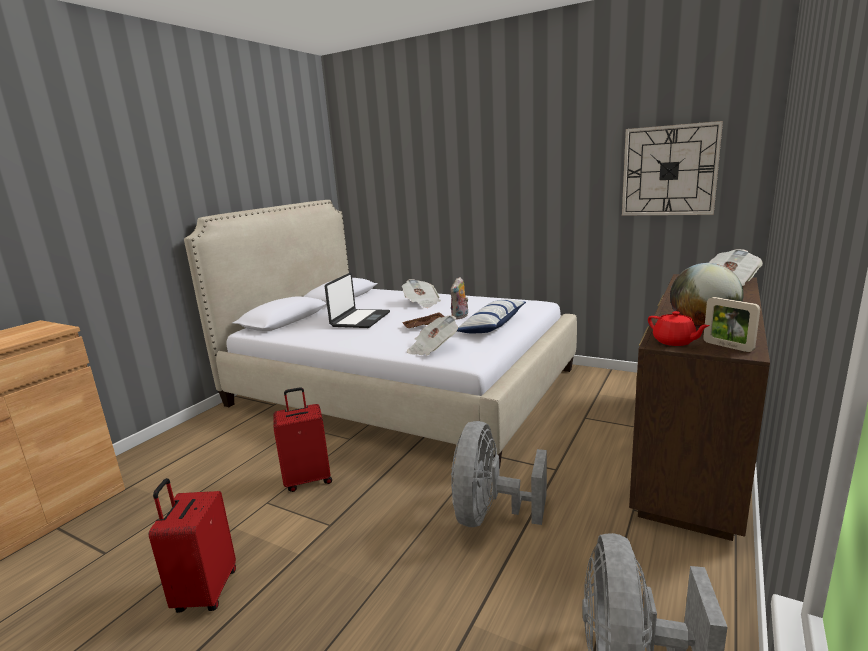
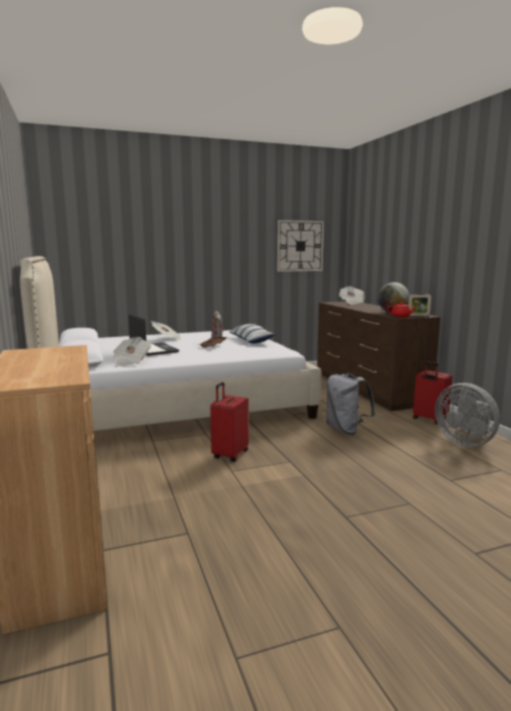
camera: 50 degrees left, 5 degrees down
(205, 592) = (295, 506): red suitcase -> red suitcase (429, 420)
(433, 349) = (254, 352): newspaper -> newspaper (130, 362)
(490, 515) = (346, 430): grey fan -> grey backpack

